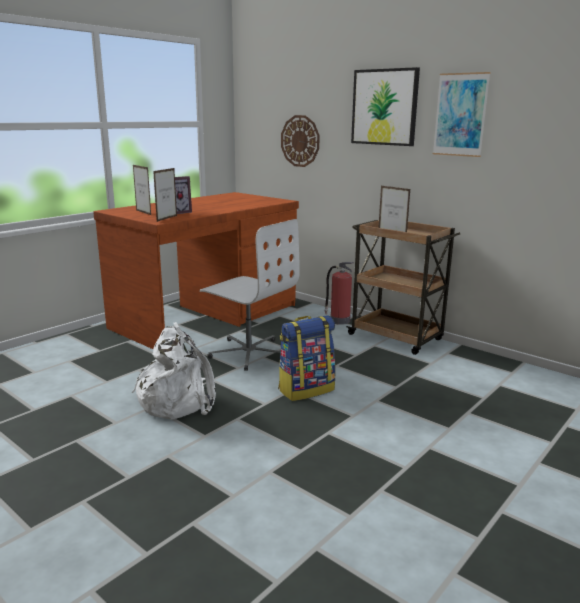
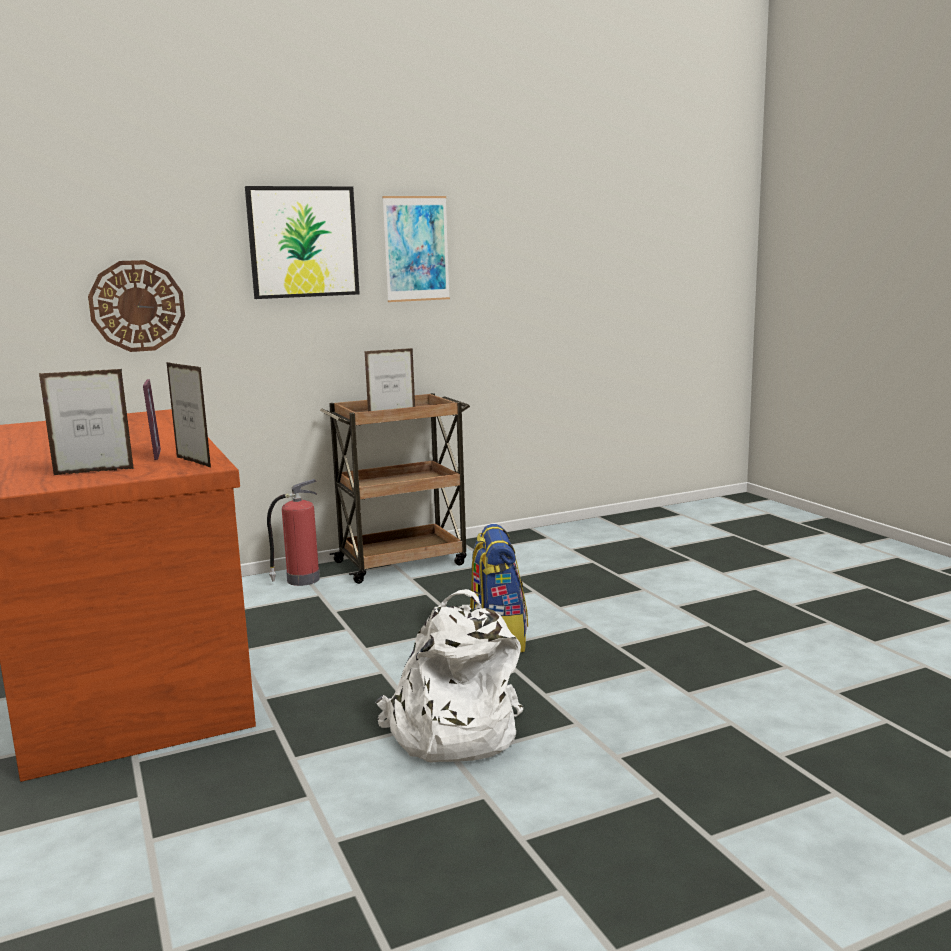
camera: 65 degrees left, 5 degrees down
(249, 353) = (338, 656): white office chair -> none

